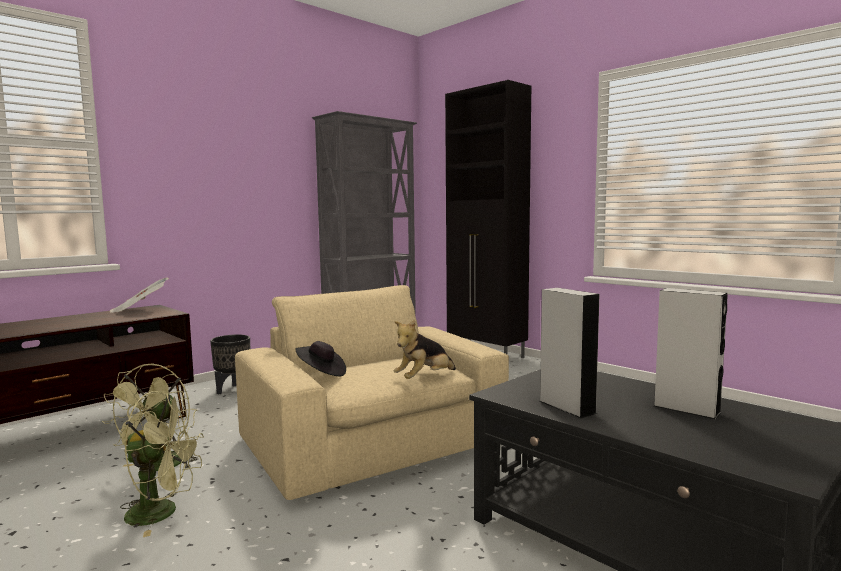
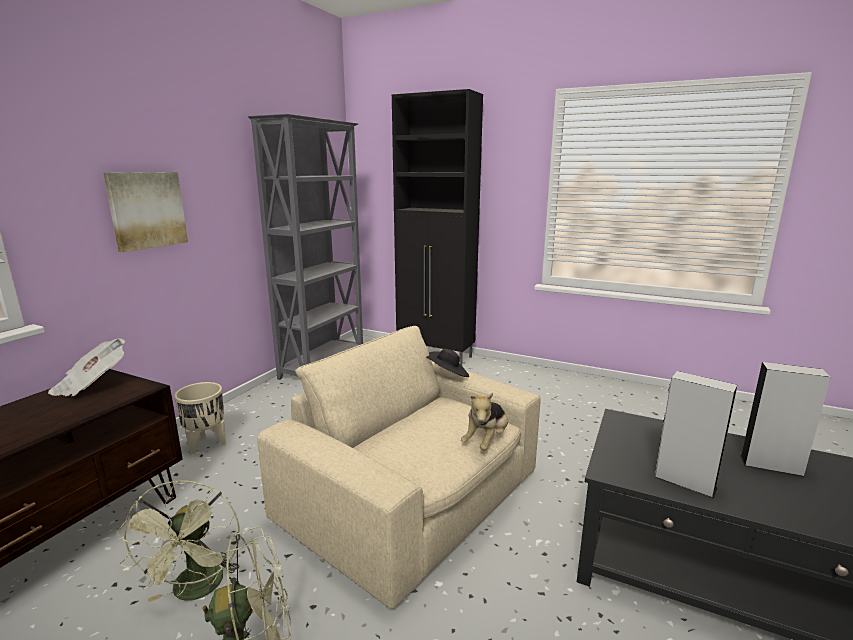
camera: 20 degrees left, 10 degrees up
(214, 187) = (146, 210): none -> picture
(233, 390) = (206, 445): black planter -> beige planter
(321, 373) = (380, 451): black hat -> black hat (447, 375)

